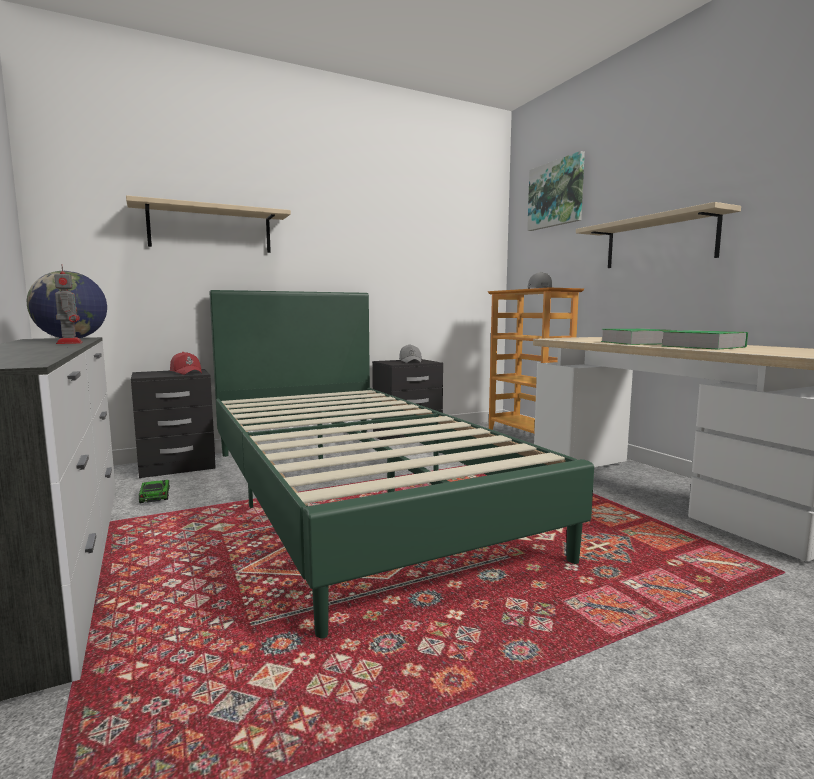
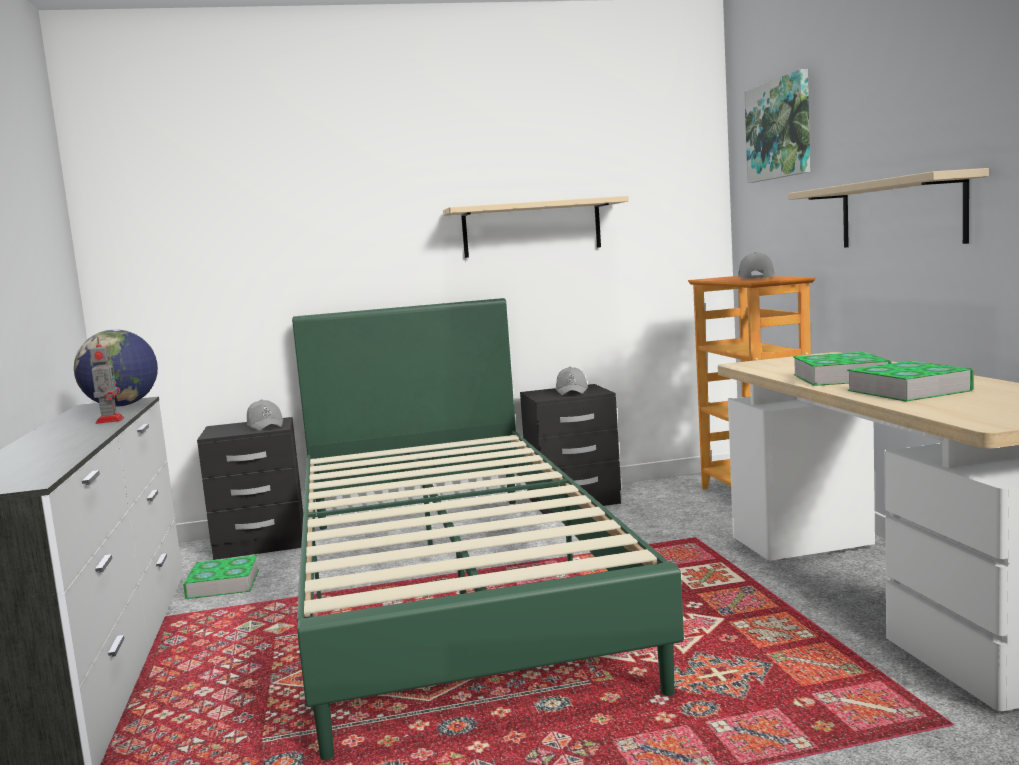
camera: 15 degrees right, 0 degrees up
(155, 495) = (223, 584): toy car -> book
(186, 372) = (265, 425): red cap -> grey cap
(211, 229) = (291, 238): beige shelf -> beige shelf (532, 228)

